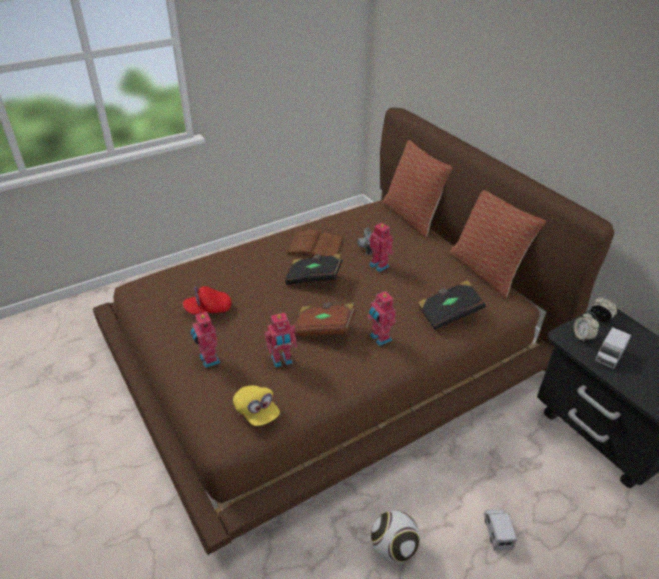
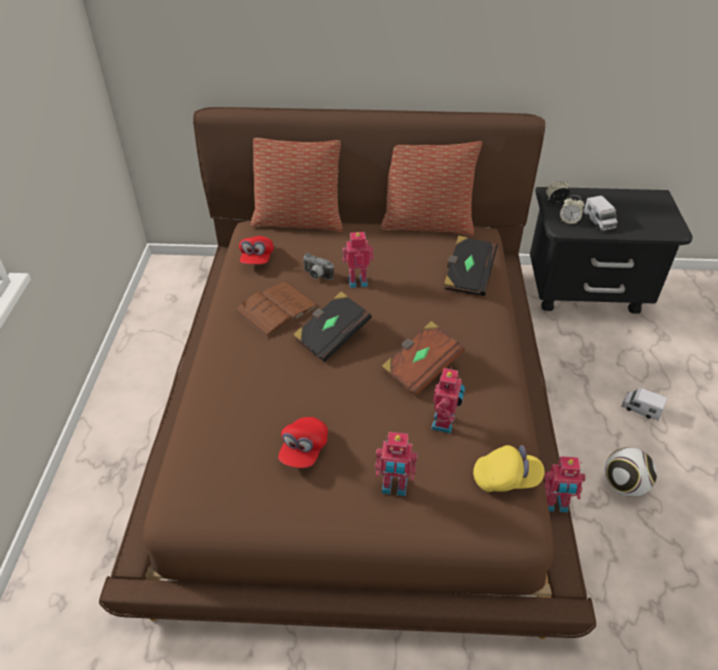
camera: 55 degrees left, 5 degrees up
(353, 218) = (257, 259): none -> red cap
(379, 338) = (466, 336): toy robot -> toy robot (555, 505)

